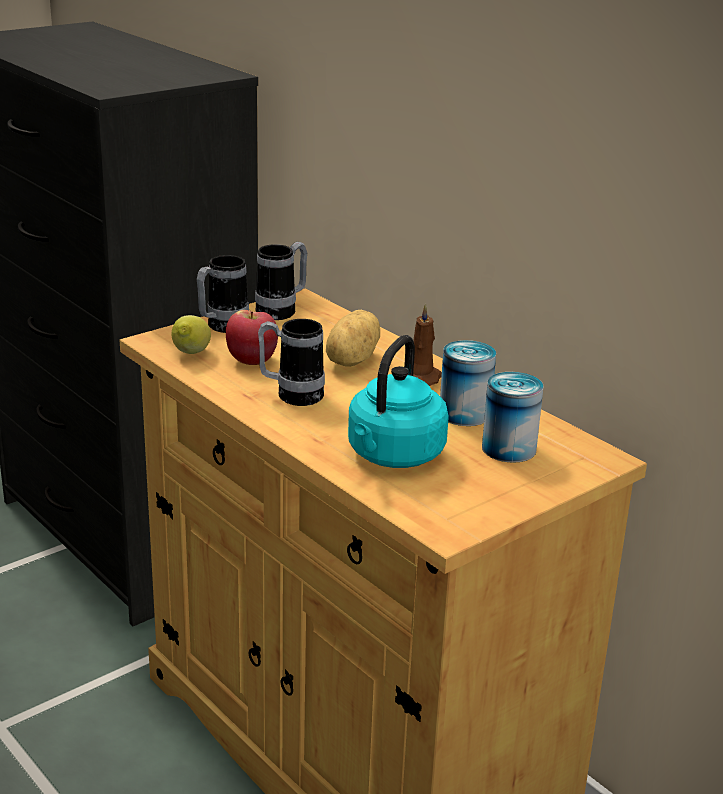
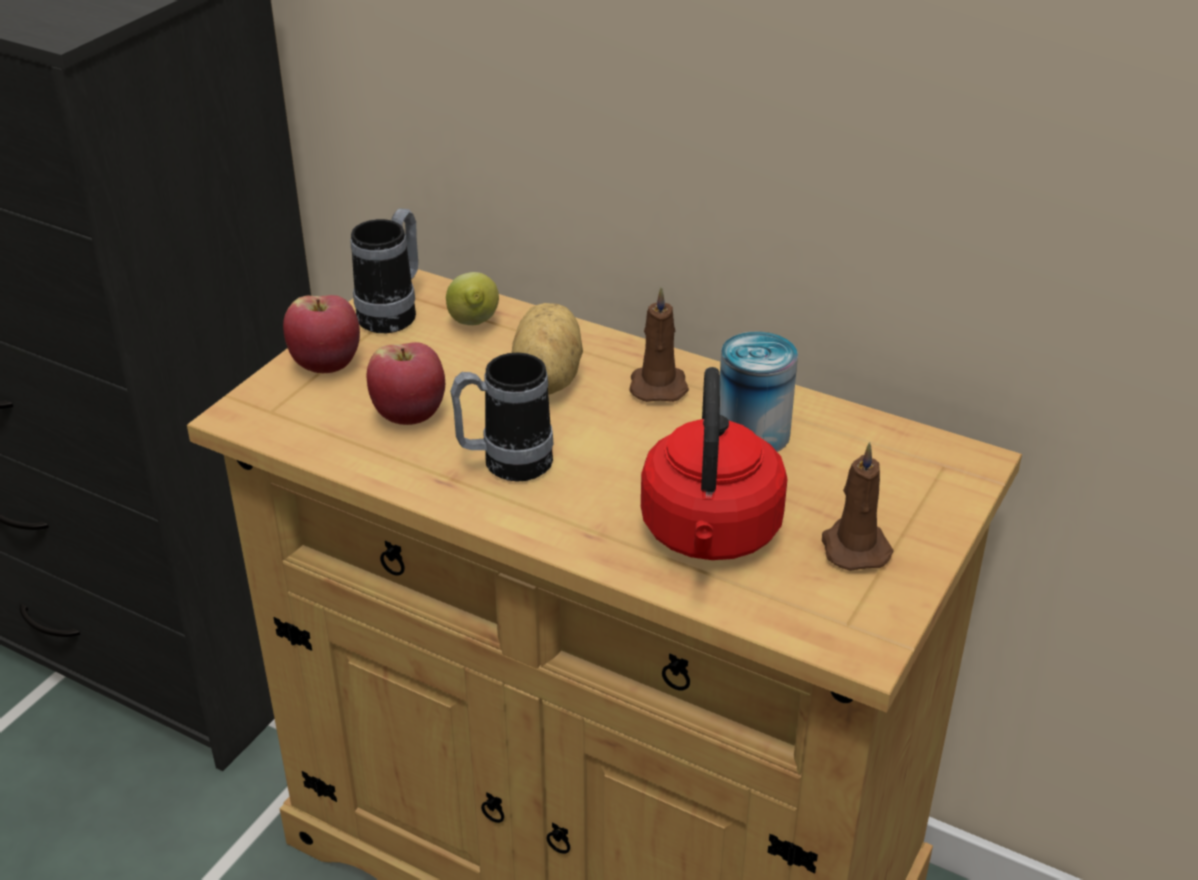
camera: 20 degrees left, 10 degrees up
(190, 354) = (313, 426): lemon -> lemon (474, 325)
(222, 328) = (327, 365): mug -> apple
(393, 456) = (710, 535): turquoise kettle -> red kettle
(484, 482) = (853, 546): none -> brown candle
(508, 448) = (846, 478): can -> none

